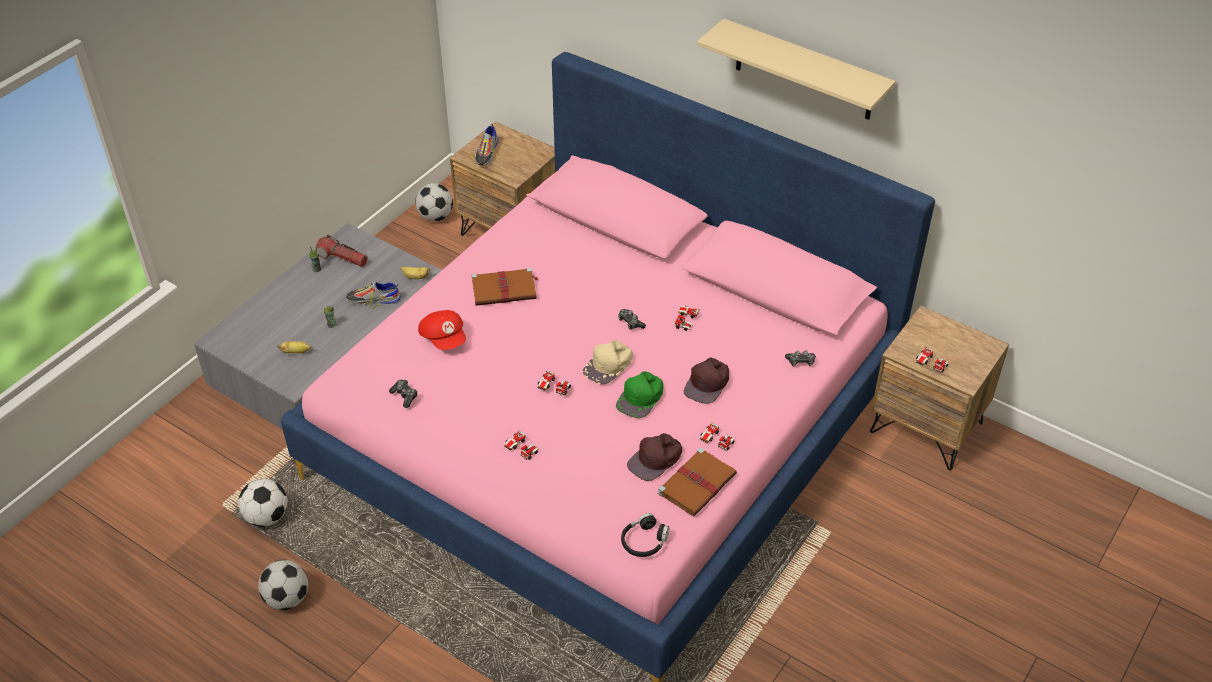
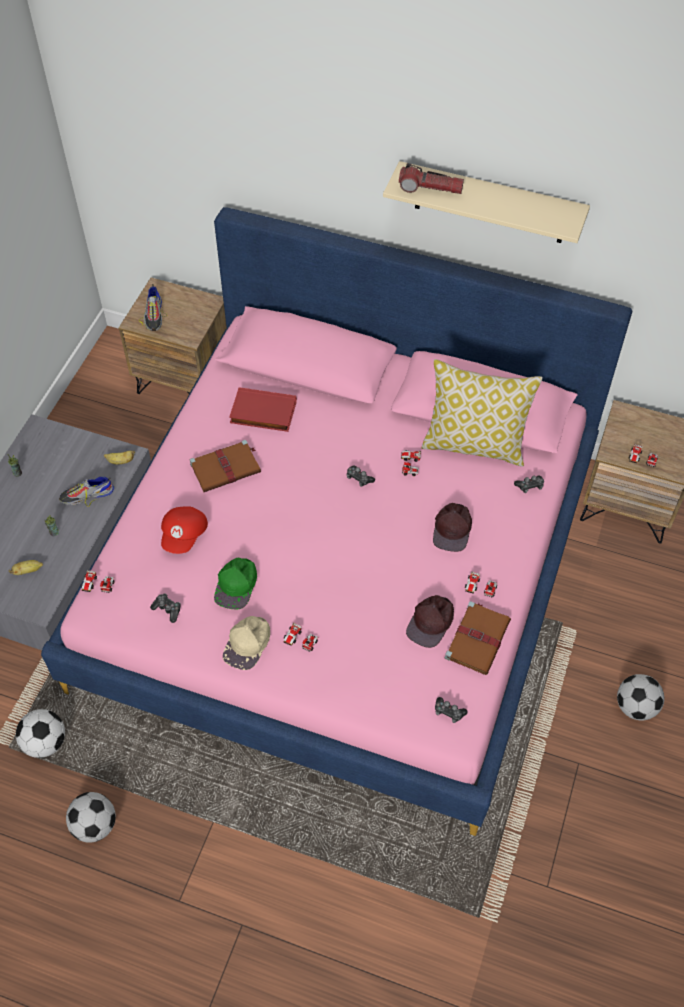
camera: 15 degrees left, 10 degrees up
(342, 258) = (40, 455): flashlight -> flashlight (430, 188)
(436, 217) = (106, 378): football -> football (636, 707)
(444, 338) = (185, 535): red cap -> red cap turned 60 degrees clockwise
(554, 387) = (310, 566): toy car -> toy car (98, 585)
(557, 250) = (262, 413): none -> red book
(609, 365) = (354, 530): beige cap -> beige cap (248, 644)
(641, 397) = (396, 558): green cap -> green cap (237, 585)
(644, 541) = (448, 712): black headphones -> game controller
(758, 315) = (475, 444): none -> pillow

